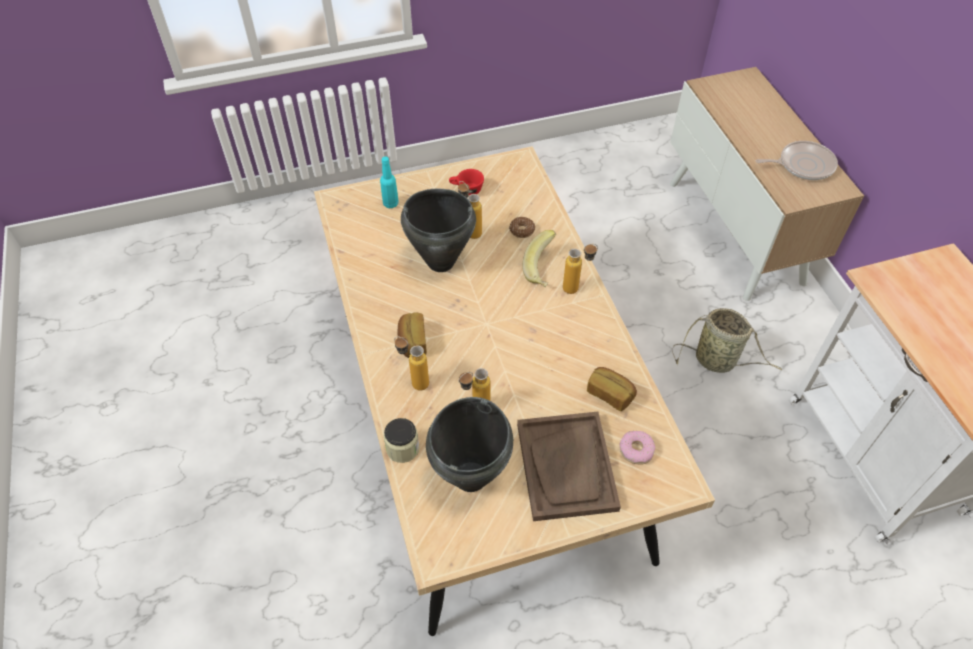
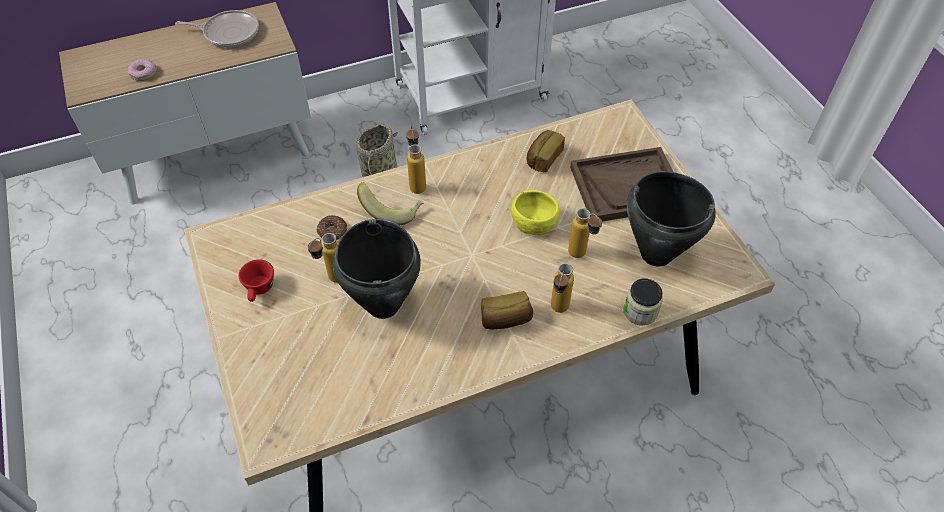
camera: 95 degrees left, 0 degrees up
(390, 203) = (279, 372): turquoise bottle -> none
(523, 375) = (533, 221): none -> yellow bowl
(636, 450) = (598, 142): donut -> donut (143, 73)
(803, 165) = (229, 33): frying pan -> frying pan turned 105 degrees clockwise

